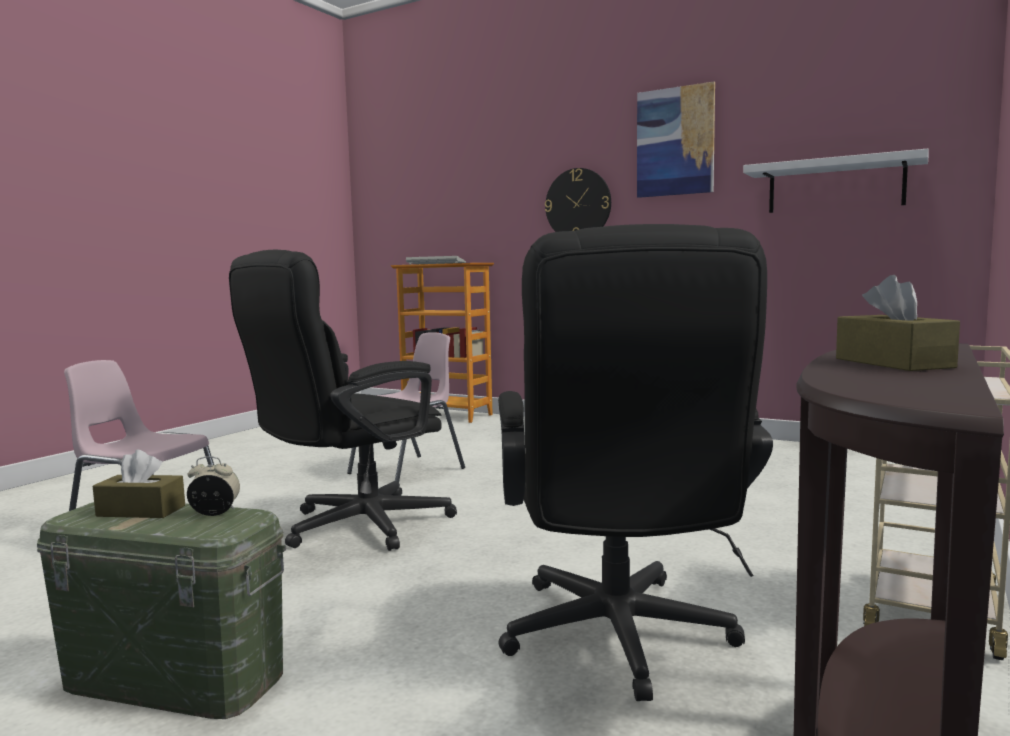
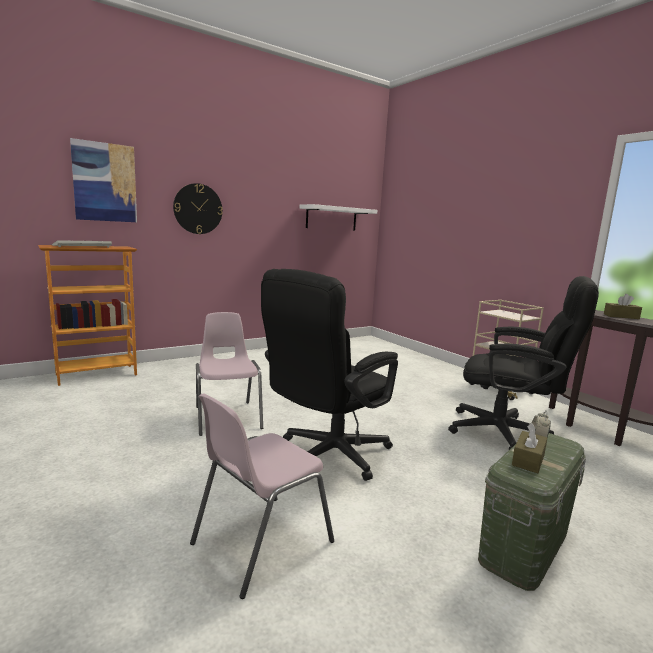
camera: 65 degrees left, 5 degrees up
(352, 528) = (326, 456): black office chair -> black office chair turned 60 degrees clockwise
(675, 142) = (260, 179): picture -> picture (105, 182)

